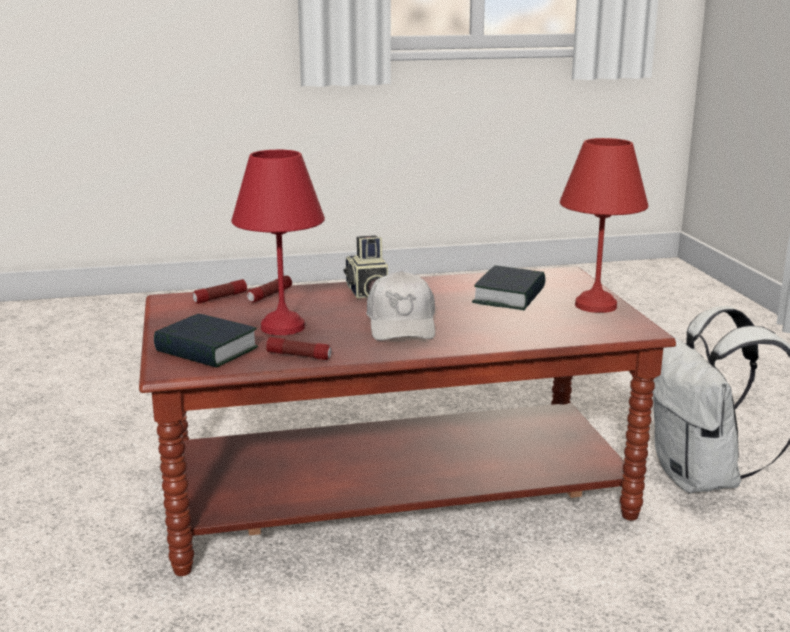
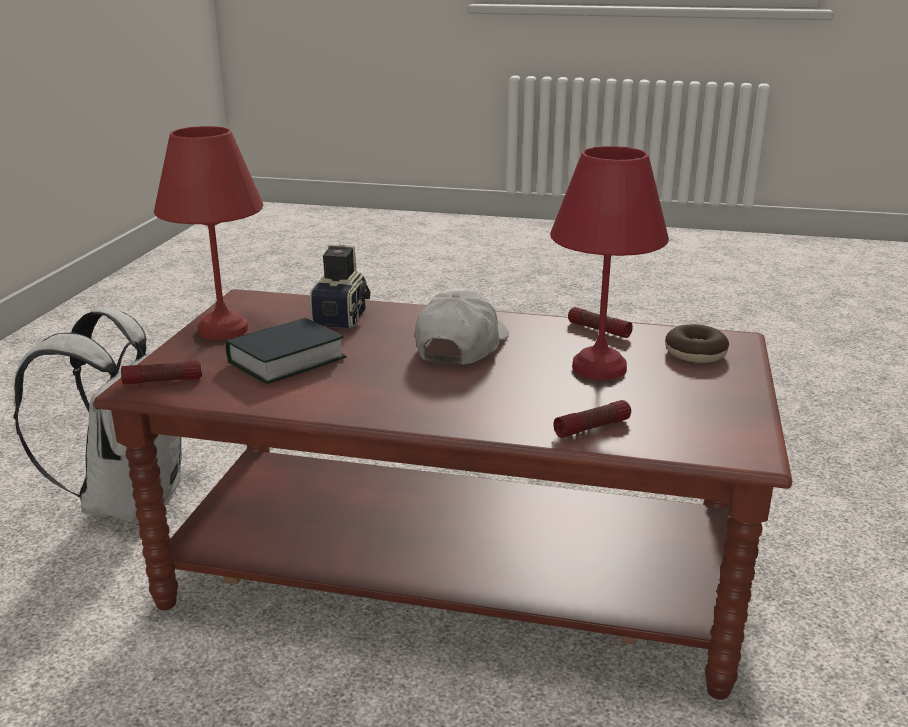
camera: 155 degrees left, 5 degrees up
(206, 350) = (695, 353): book -> donut
(220, 298) = (669, 437): flashlight -> flashlight (163, 381)
(367, 293) = (452, 402): camera -> camera (344, 315)

